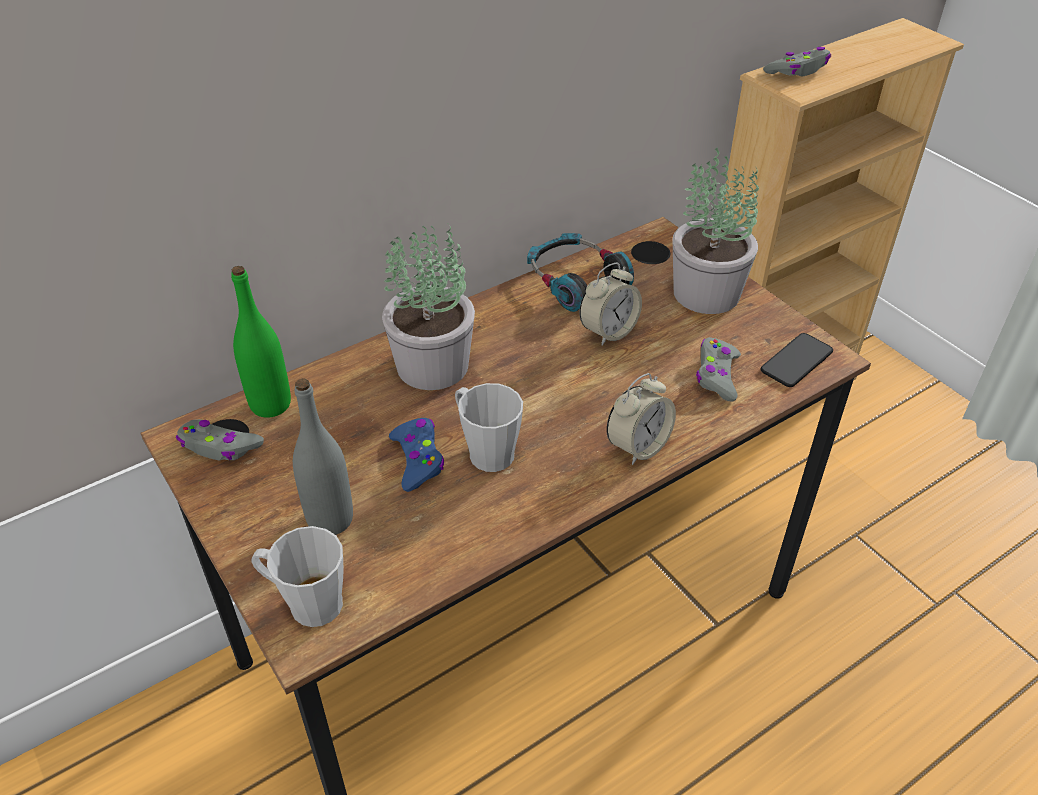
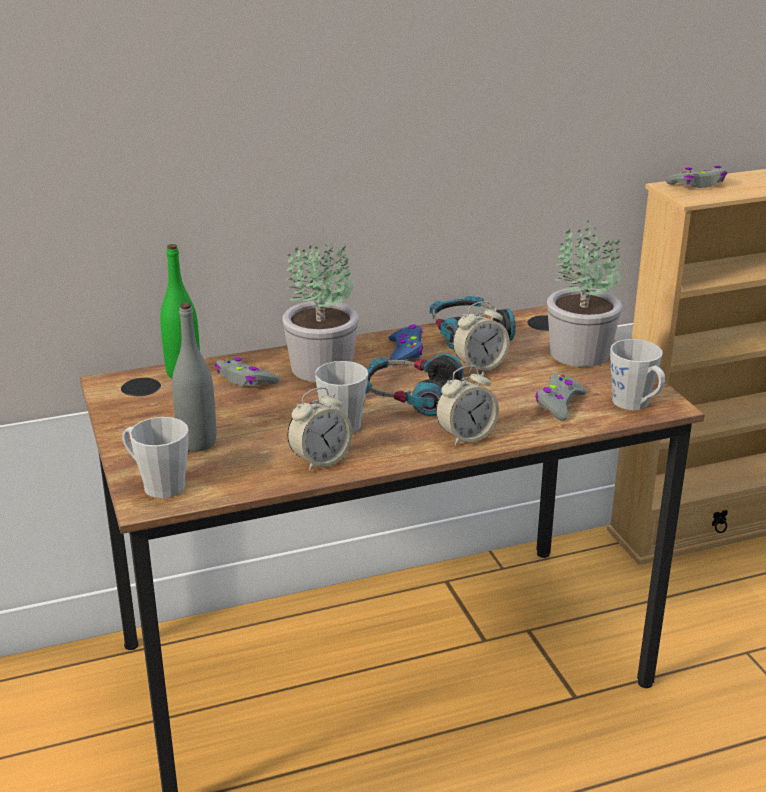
camera: 15 degrees right, 15 degrees down
(219, 447) = (134, 391): grey game controller -> grey game controller (245, 380)
(418, 459) = (282, 419): blue game controller -> blue game controller (405, 352)
(489, 520) = (320, 460): none -> alarm clock
(549, 392) = (409, 395): none -> headphones
(796, 361) = (635, 404): phone -> grey mug

